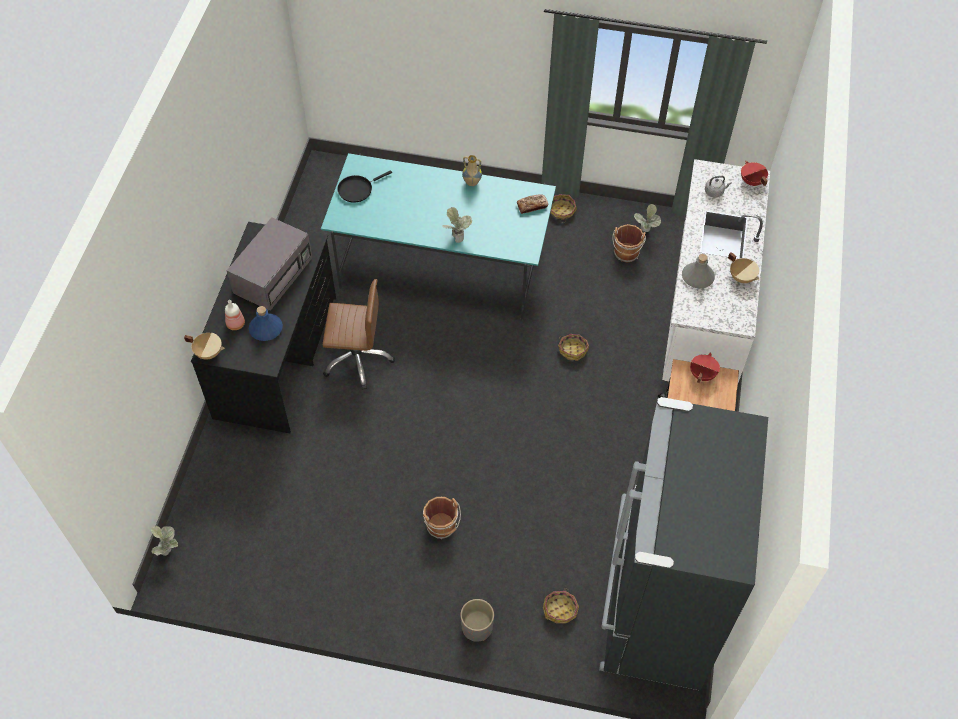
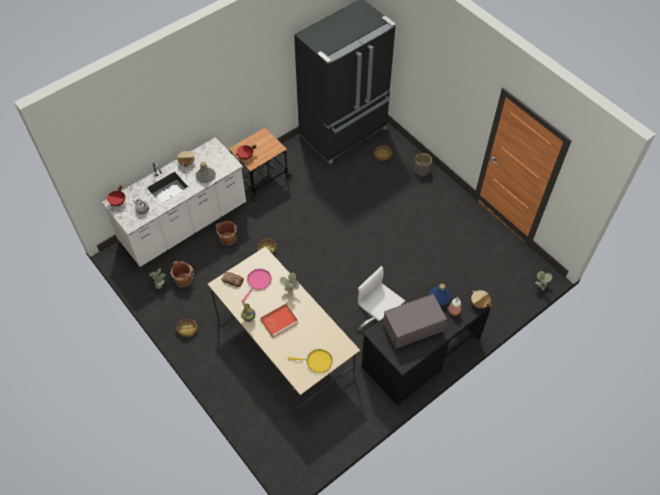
camera: 140 degrees left, 0 degrees up
(357, 189) = (317, 361): black frying pan -> yellow frying pan
(357, 359) = (378, 320): brown office chair -> white office chair
(436, 201) = (280, 320): none -> red tray
(441, 263) = (284, 345): turquoise dining table -> beige dining table
(442, 527) = (403, 214): brown bucket -> brown bucket (228, 238)
(502, 222) = (258, 282): none -> pink frying pan

